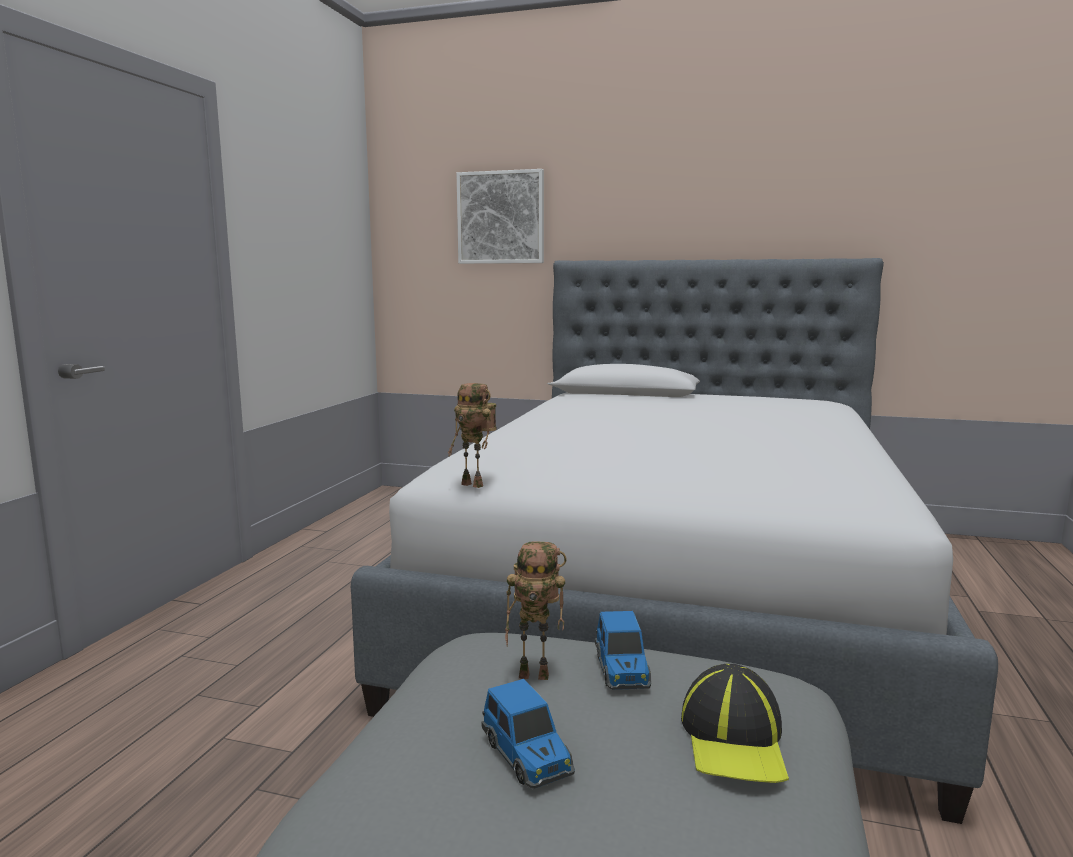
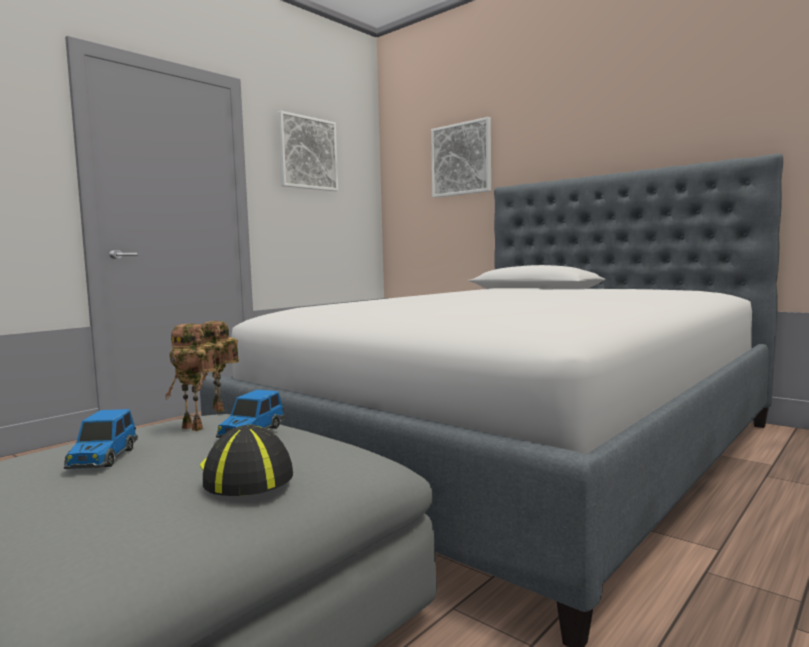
camera: 25 degrees right, 5 degrees down
(295, 196) = (307, 153): none -> picture
(475, 485) = (275, 316): toy robot -> toy robot (221, 409)
(734, 739) = (243, 473): cap -> cap turned 120 degrees clockwise

